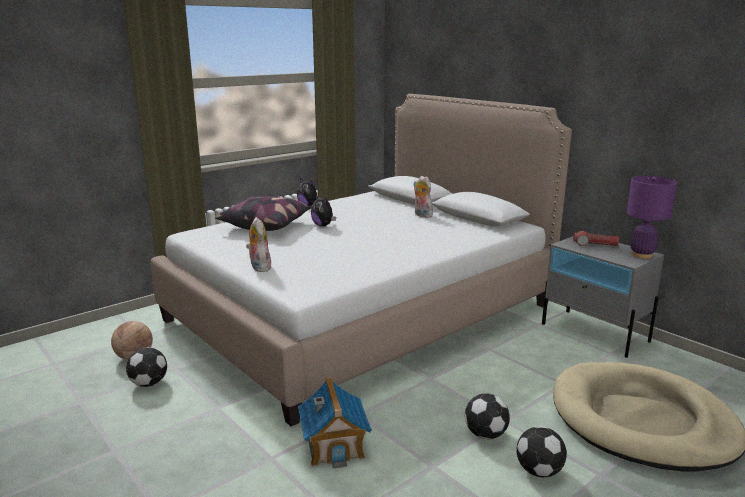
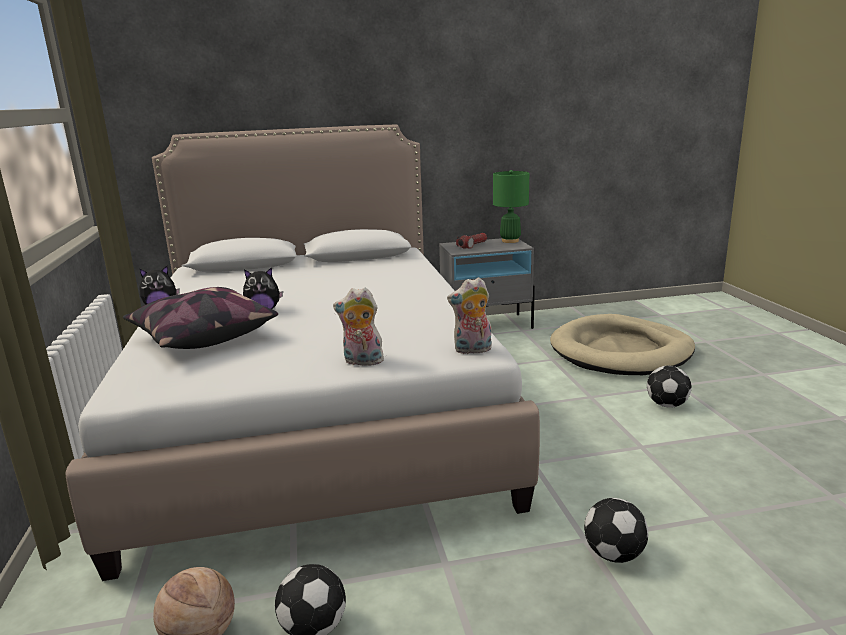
camera: 60 degrees left, 0 degrees up
(334, 445) = (582, 491): toy house -> none
(421, 215) = (311, 271): plush toy -> plush toy (472, 350)
(485, 434) = (605, 410): football -> football (613, 555)
(642, 255) = (510, 241): purple table lamp -> green table lamp

